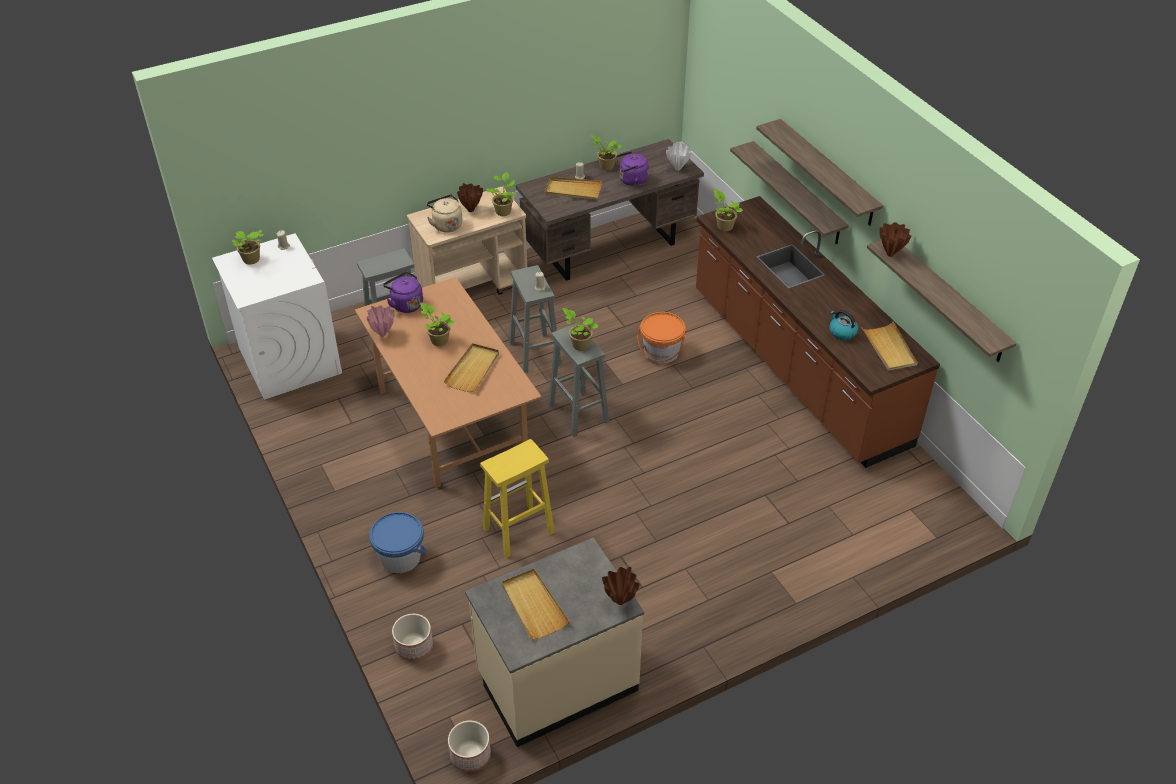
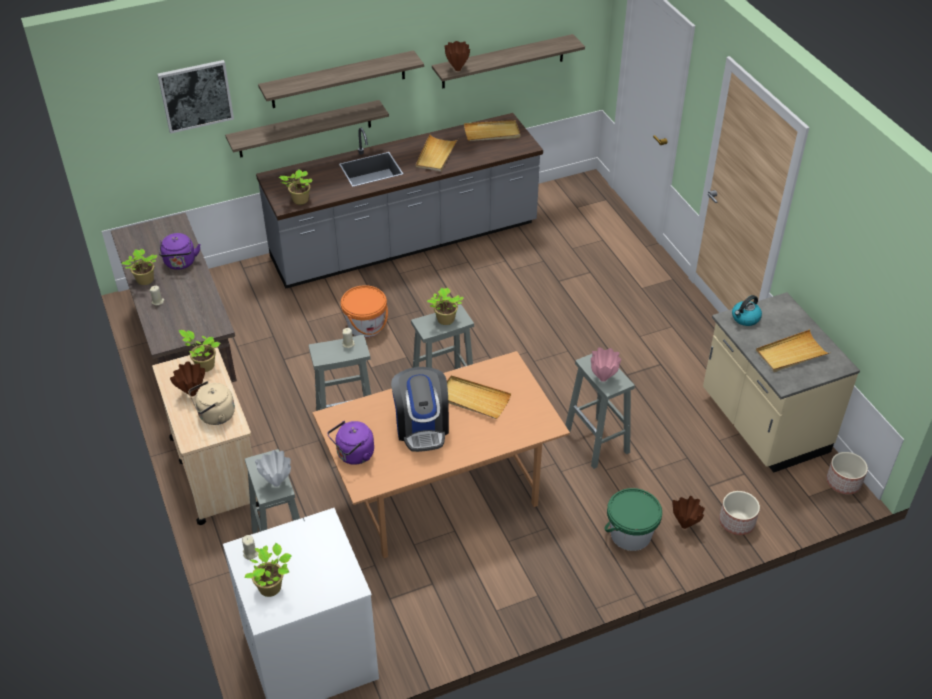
camera: 85 degrees left, 0 degrees up
(383, 334) = (405, 474): pink vase -> pink vase (603, 378)
(400, 557) = (630, 534): blue bucket -> green bucket
(438, 340) = (422, 426): potted plant -> coffee machine
(517, 531) = (597, 443): yellow stool -> grey stool
(573, 190) = (182, 308): beige tray -> beige tray (436, 155)
(620, 602) = (780, 304): brown vase -> brown vase (685, 526)
(677, 169) = (172, 229): white vase -> white vase (277, 483)
(746, 88) = (196, 95): none -> picture
(797, 367) = (405, 242): brown counter -> grey counter
(842, 332) = (468, 153): kettle -> kettle (745, 318)

